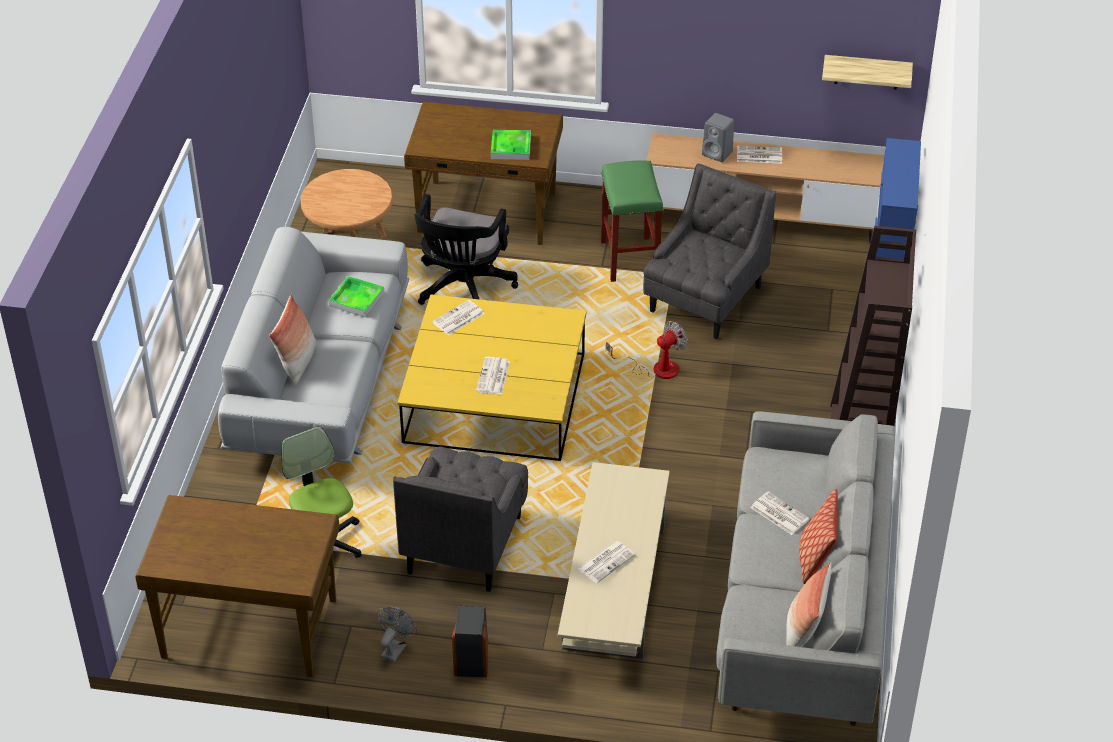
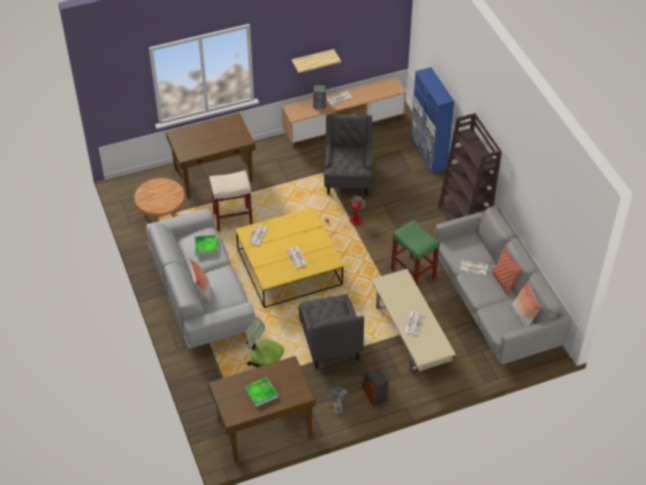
camera: 30 degrees left, 5 degrees up
(463, 289) = (232, 219): black office chair -> beige stool
(511, 147) = (228, 139): tray -> tray (261, 393)
(630, 260) = (299, 172): green stool -> green stool (413, 274)
(867, 72) = (381, 40): shelf -> shelf (312, 60)

